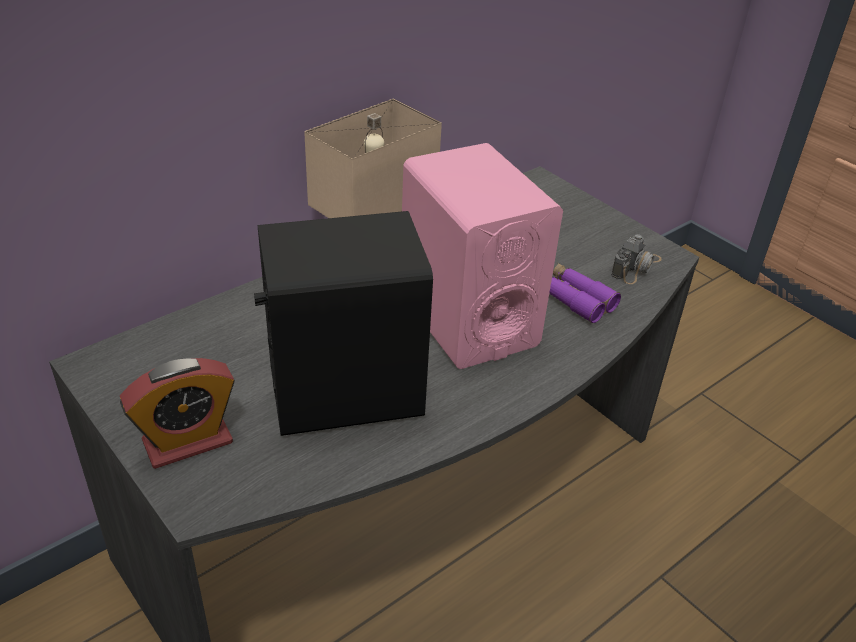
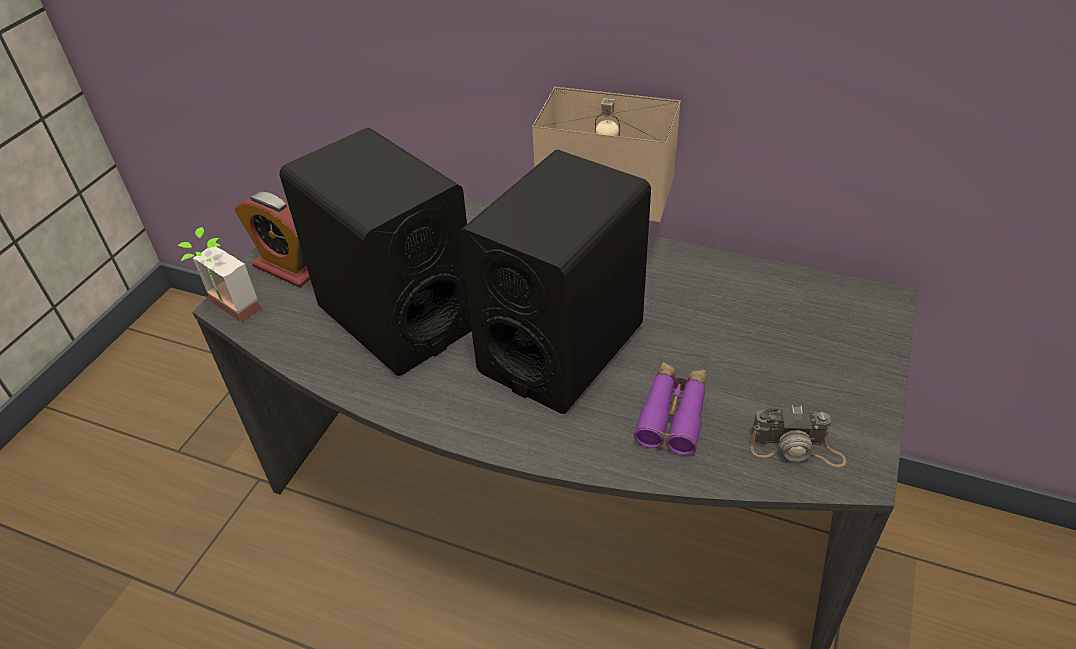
camera: 65 degrees right, 5 degrees up
(210, 510) = (227, 311): none -> potted plant
(467, 319) = (561, 348): pink speaker -> black speaker

